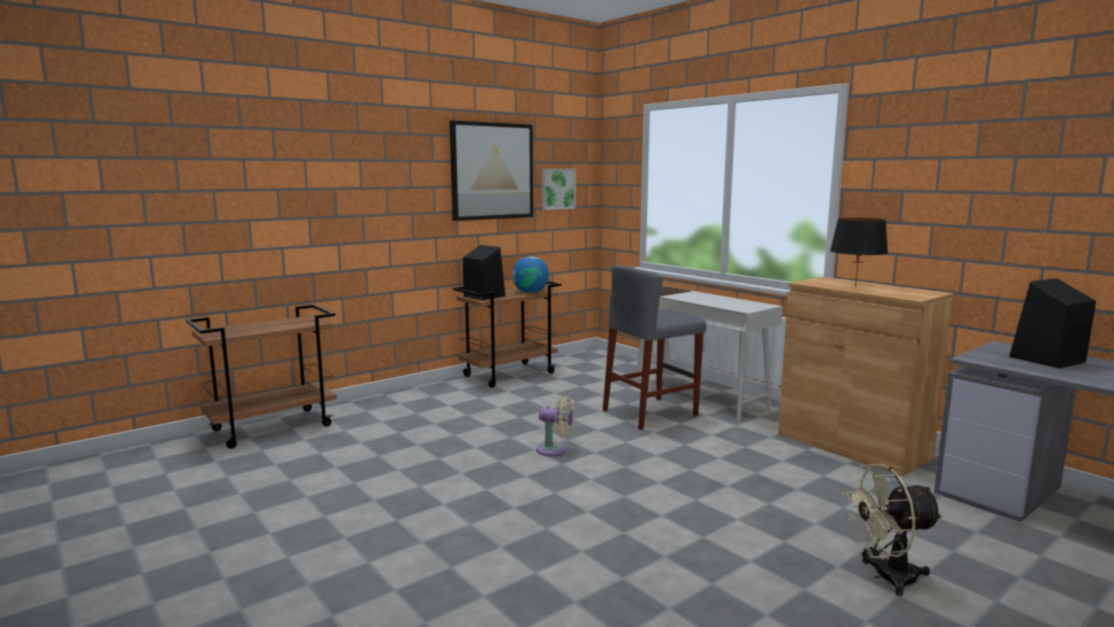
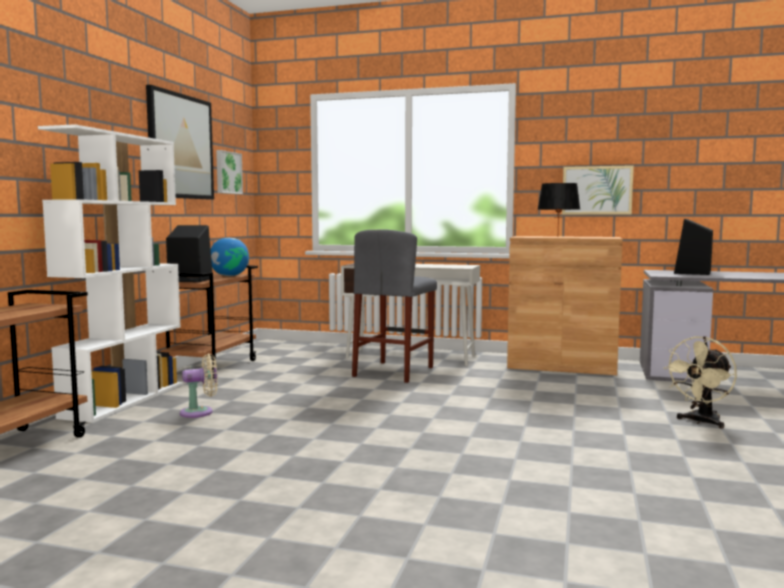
camera: 35 degrees left, 5 degrees down
(402, 396) = (124, 399): none -> white bookcase
(555, 450) = (366, 407): beige fan -> beige fan (200, 412)
(941, 225) = (597, 190): none -> picture

